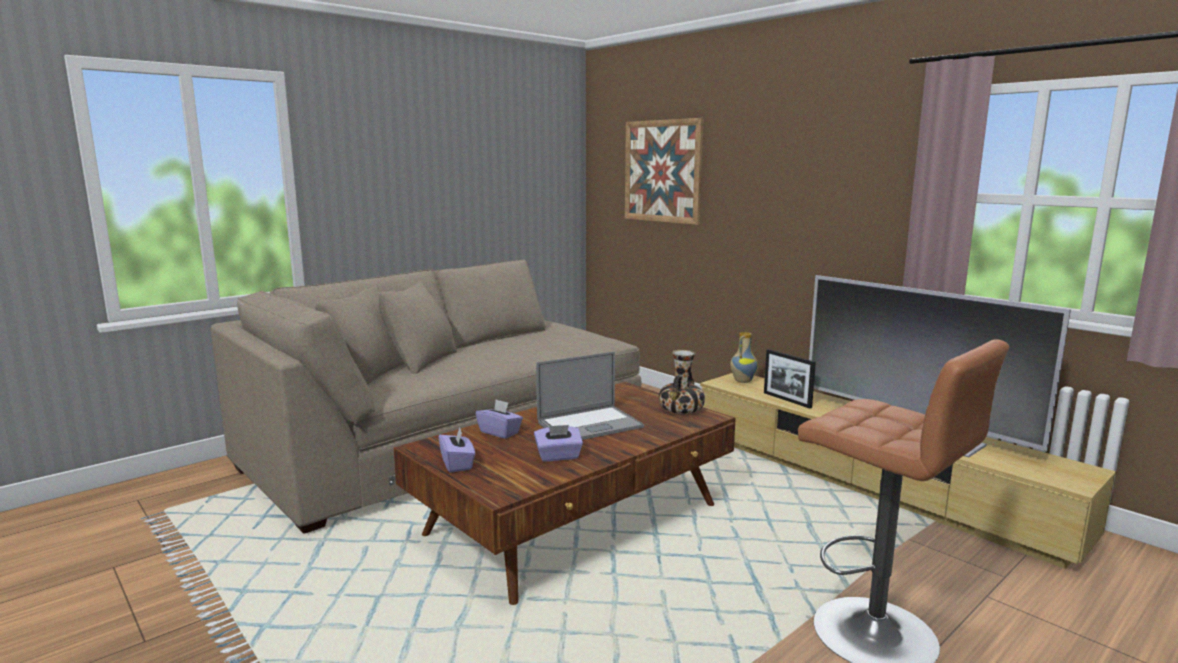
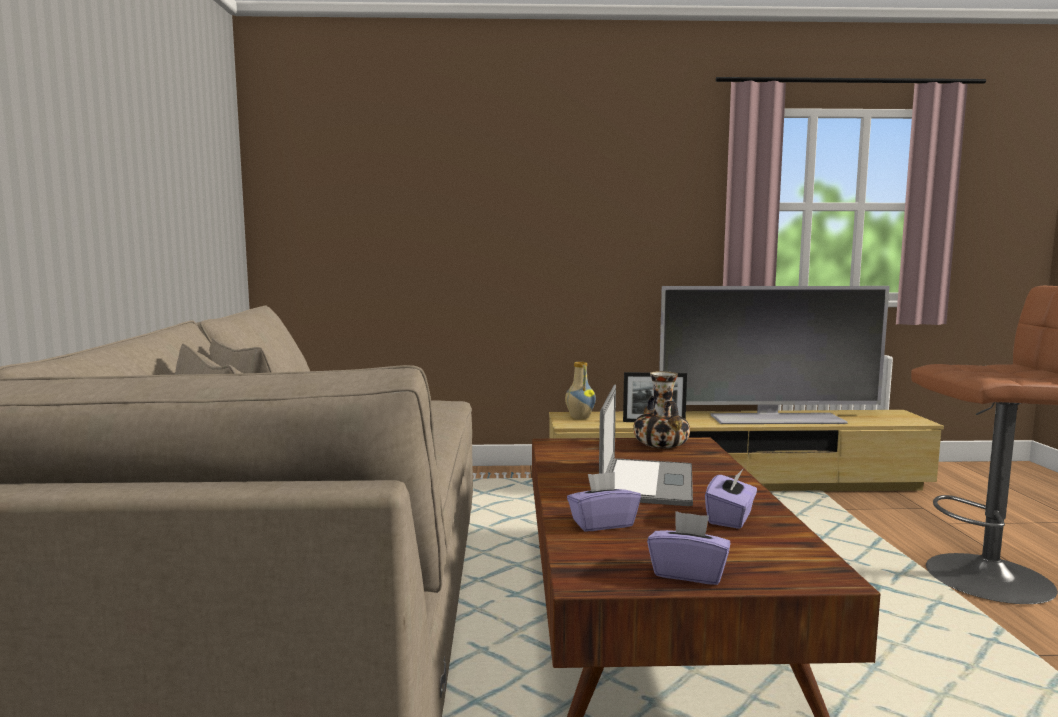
camera: 50 degrees left, 5 degrees down
(662, 171) = (394, 186): picture -> none

